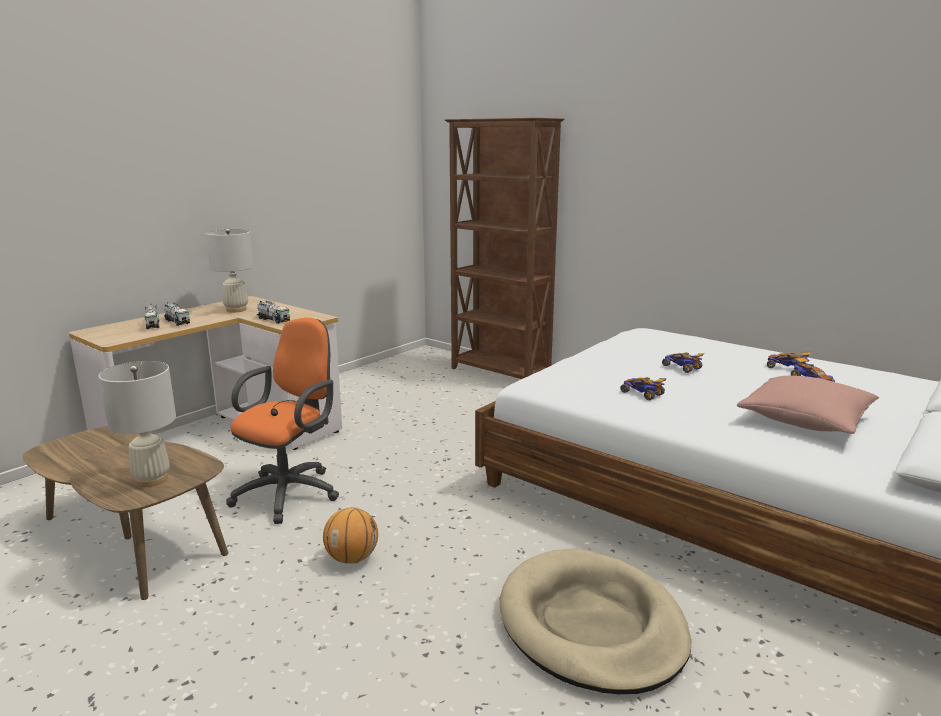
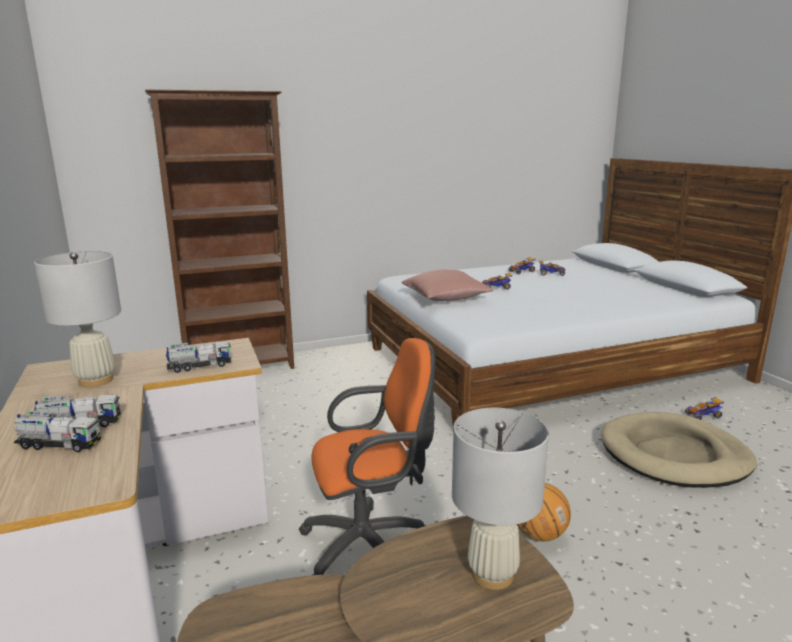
camera: 60 degrees left, 0 degrees up
(291, 492) = (371, 546): orange office chair -> orange office chair turned 105 degrees clockwise
(643, 394) = (536, 307): toy car -> toy car (703, 415)
(805, 420) = (609, 290): pink pillow -> pink pillow (446, 297)

